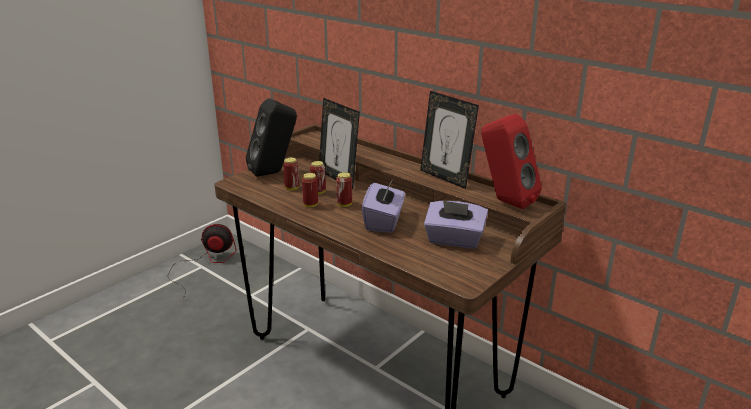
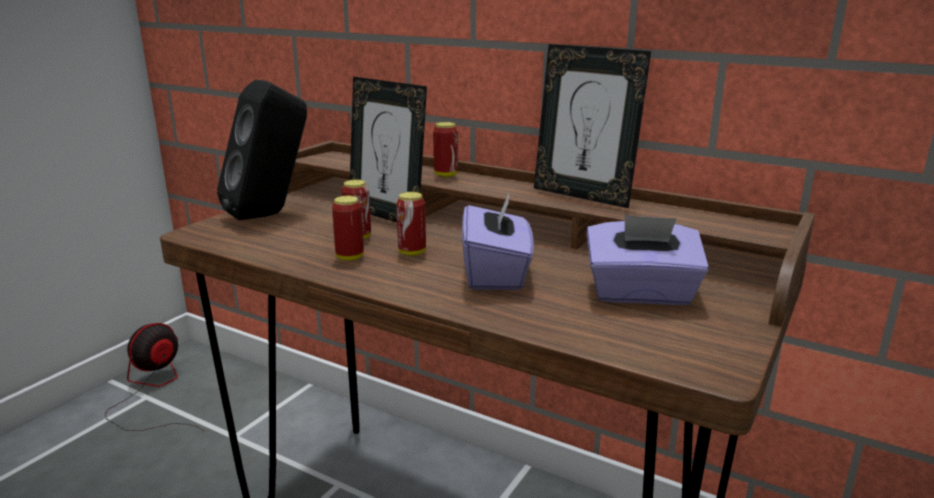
camera: 10 degrees left, 5 degrees down
(206, 263) = (154, 391): fan -> fan turned 45 degrees counterclockwise
(292, 188) = (308, 234): can -> can (446, 175)
(504, 201) = (709, 221): red speaker -> none

